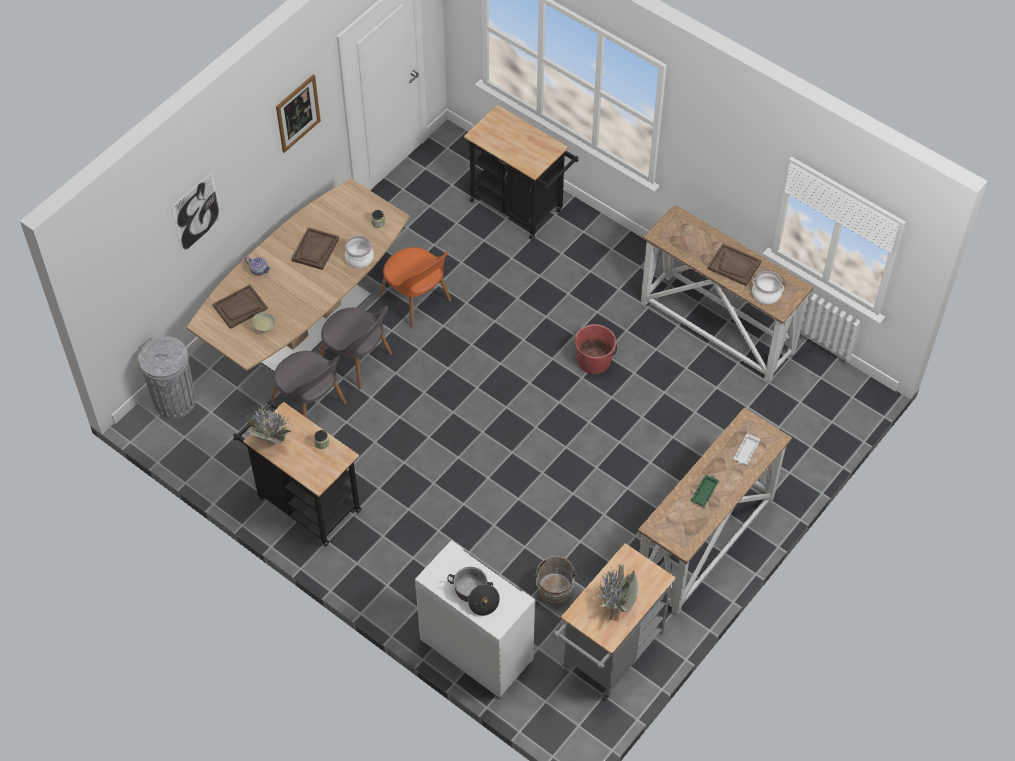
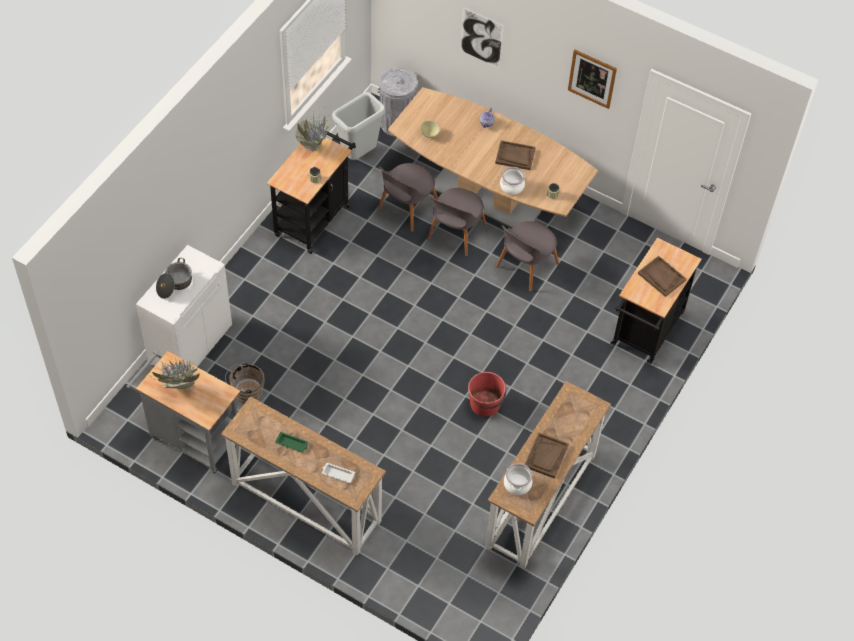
camera: 80 degrees right, 0 degrees up
(216, 445) = (359, 155): none -> grey trash can
(240, 307) = (446, 116): brown tray -> brown tray (661, 277)
(416, 300) = (525, 267): orange chair -> grey chair

